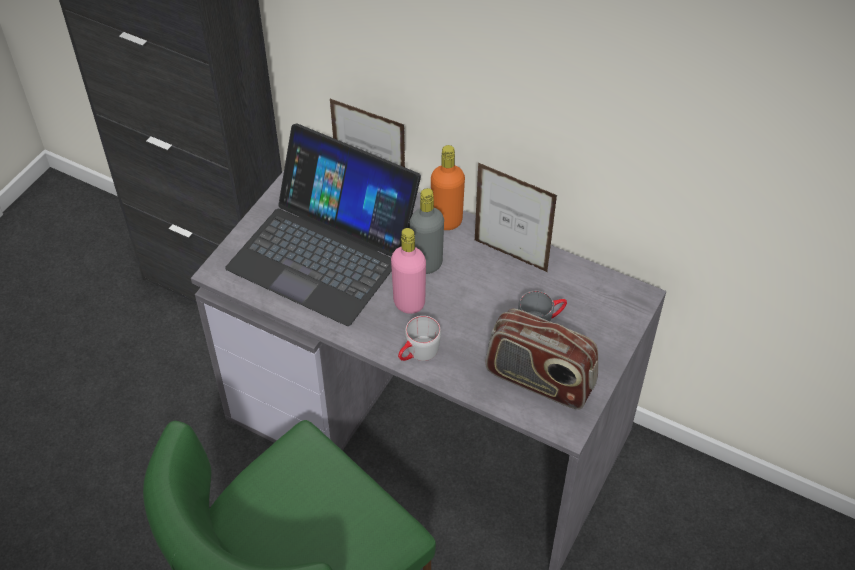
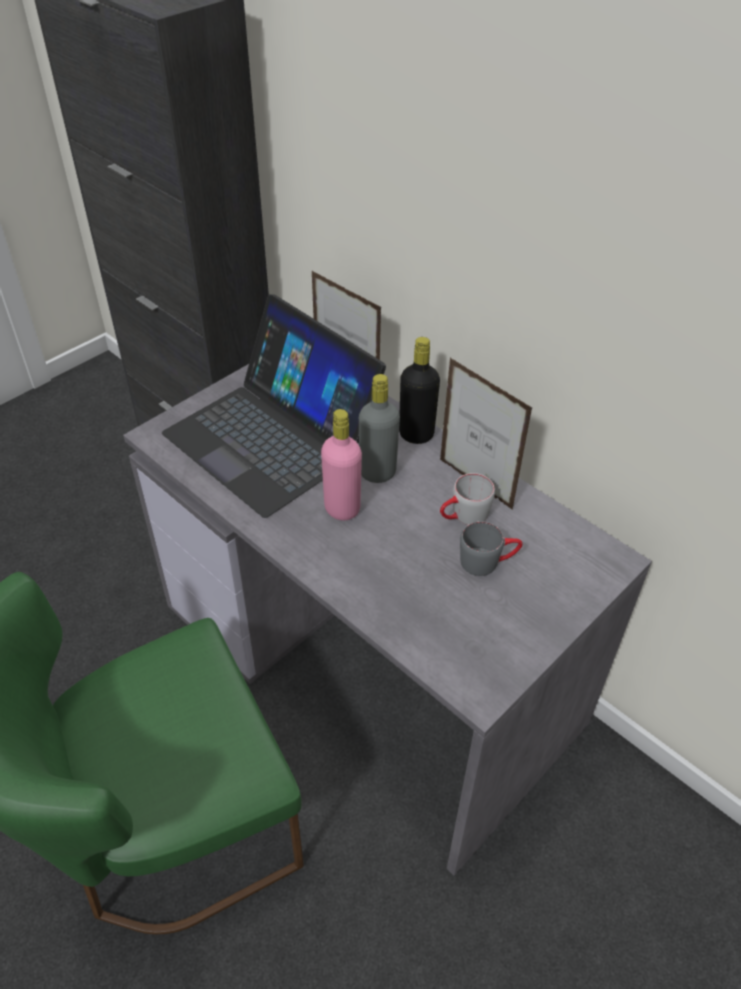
camera: 15 degrees right, 5 degrees down
(417, 353) = (330, 565): grey mug -> grey mug (463, 516)
(446, 221) = (416, 434): orange bottle -> black bottle
(539, 380) = (463, 629): radio -> none

